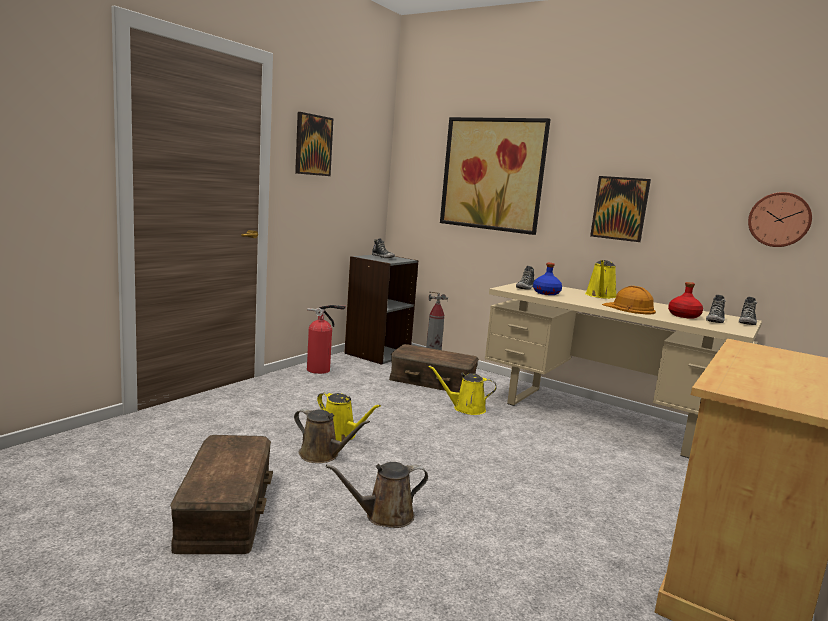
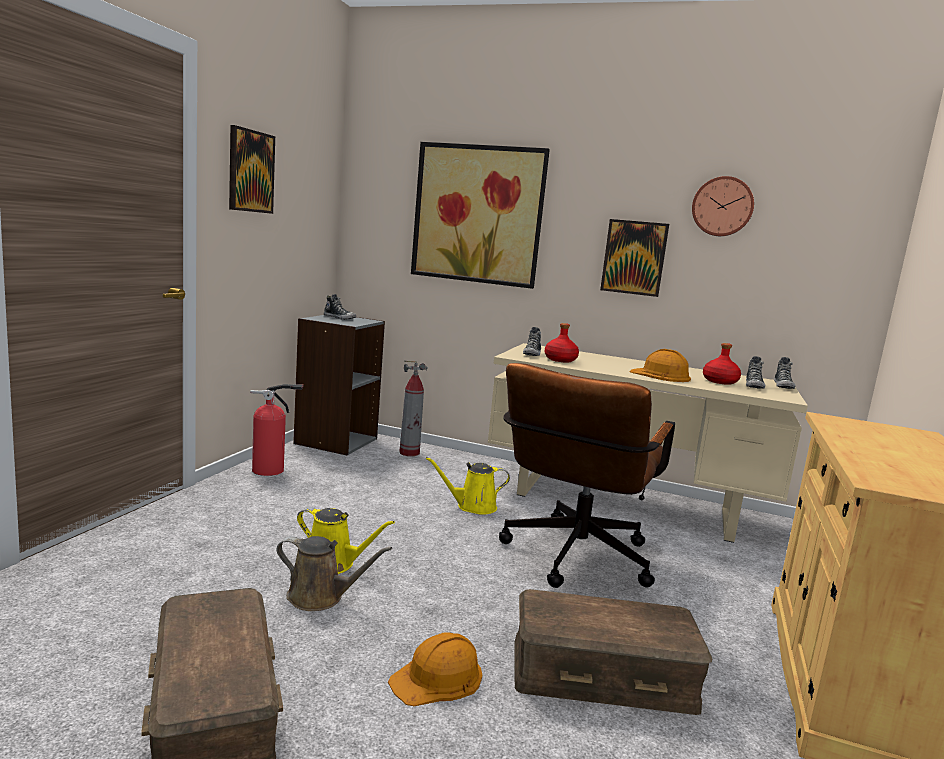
camera: 15 degrees left, 0 degrees up
(384, 516) = (438, 678): brown watering can -> orange hard hat
(432, 381) = (418, 473): brown storage box -> brown storage box (602, 675)
(531, 454) = (572, 560): none -> brown office chair
(546, 293) = (560, 360): blue bottle -> red bottle
(600, 296) = (617, 360): yellow watering can -> none
(779, 219) = (809, 271): wall clock -> wall clock (722, 206)

